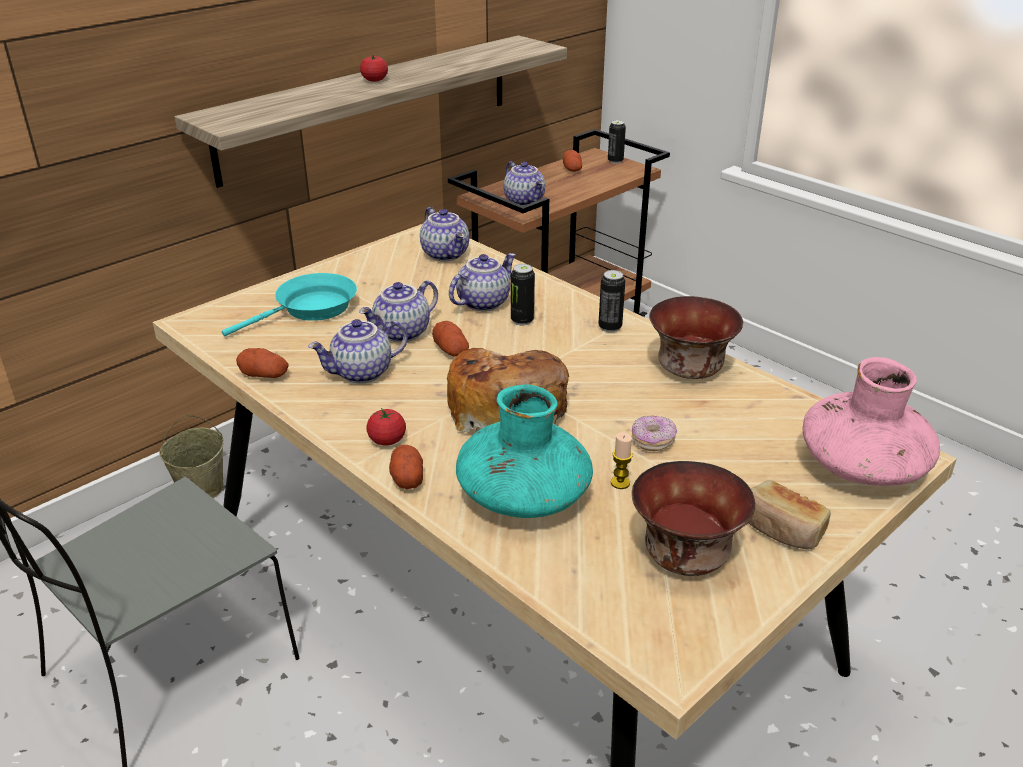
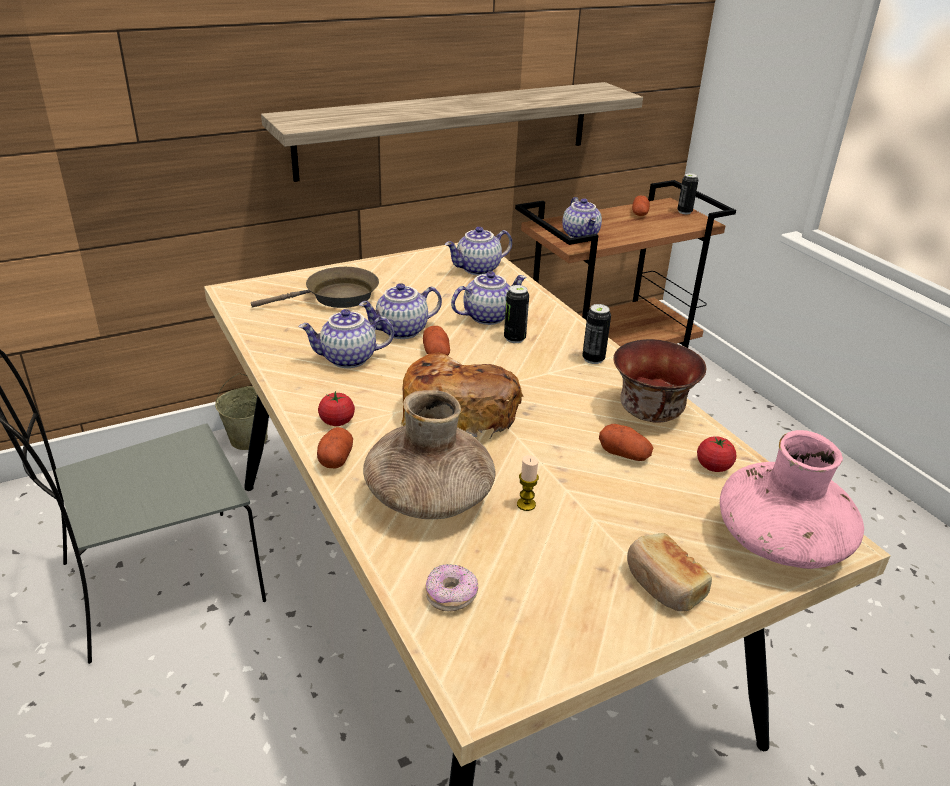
camera: 15 degrees right, 0 degrees up
(264, 375) = (266, 345): potato -> potato (624, 454)
(311, 309) = (336, 297): turquoise frying pan -> brown frying pan
(374, 80) = (448, 104): tomato -> tomato (713, 466)
(446, 254) = (478, 269): teapot -> teapot turned 75 degrees clockwise
(523, 496) = (429, 497): turquoise vase -> brown vase
(652, 441) = (578, 472): donut -> donut (451, 596)
(685, 557) = (551, 589): bowl -> none

